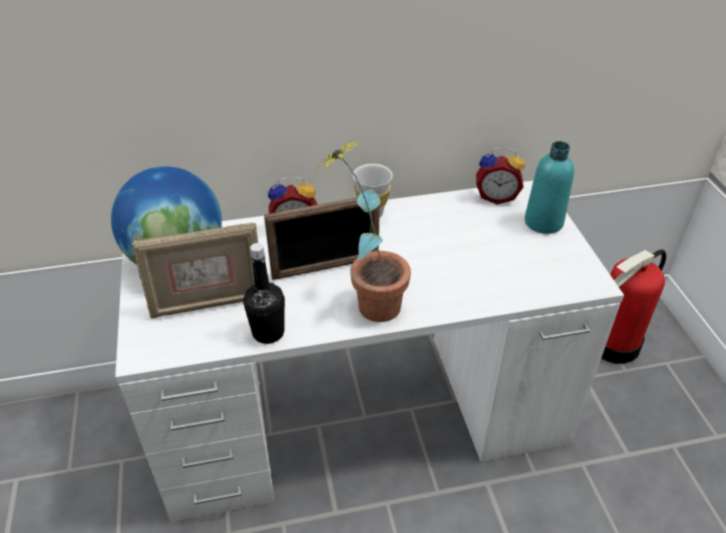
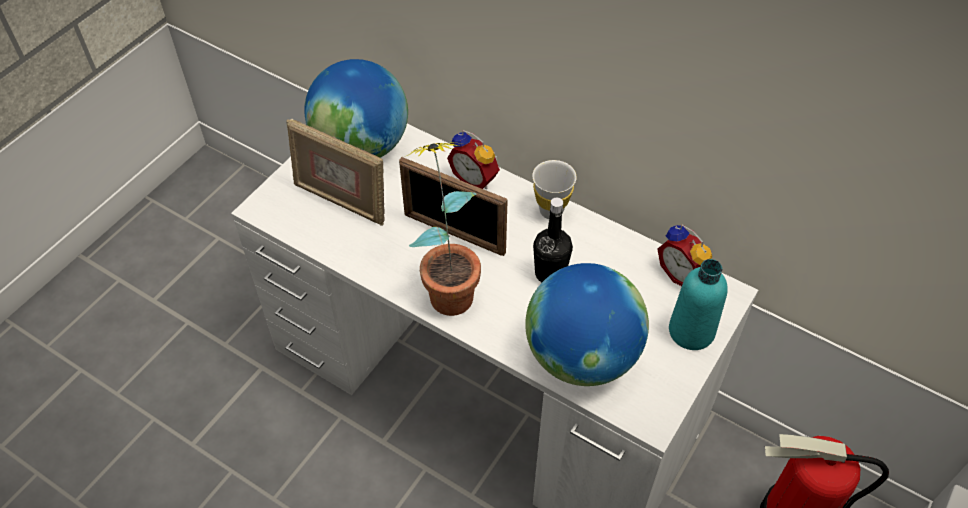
camera: 45 degrees right, 10 degrees up
(268, 332) = (352, 256): black bottle -> black bottle (550, 273)
(507, 279) = (580, 356): none -> globe

